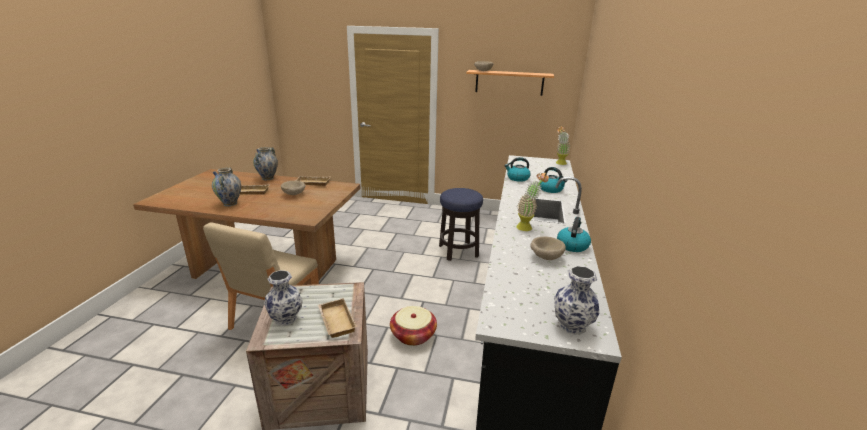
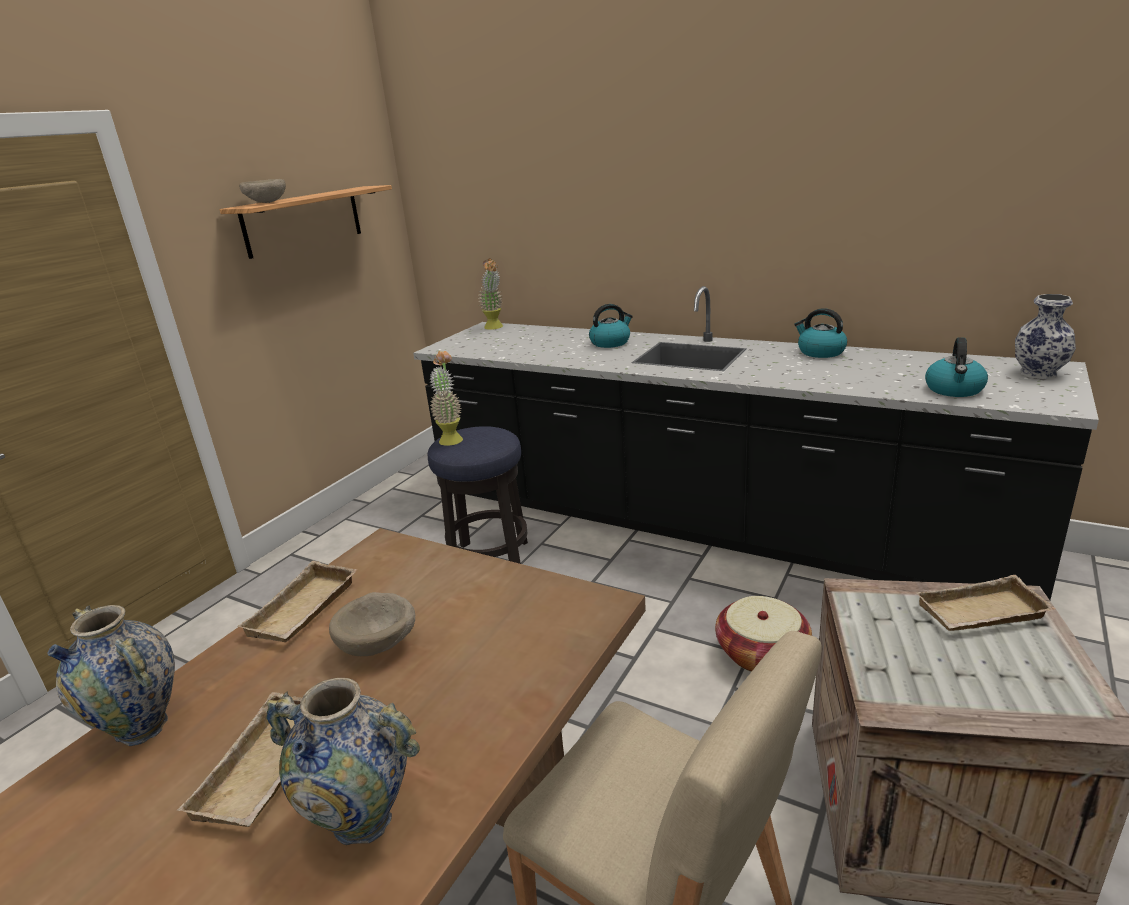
camera: 70 degrees left, 0 degrees up
(285, 319) = (1001, 688): vase -> none
(517, 178) = (545, 356): kettle -> kettle (954, 390)
(528, 227) = (757, 367): potted plant -> potted plant (451, 438)
(545, 257) = (860, 368): beige bowl -> none

